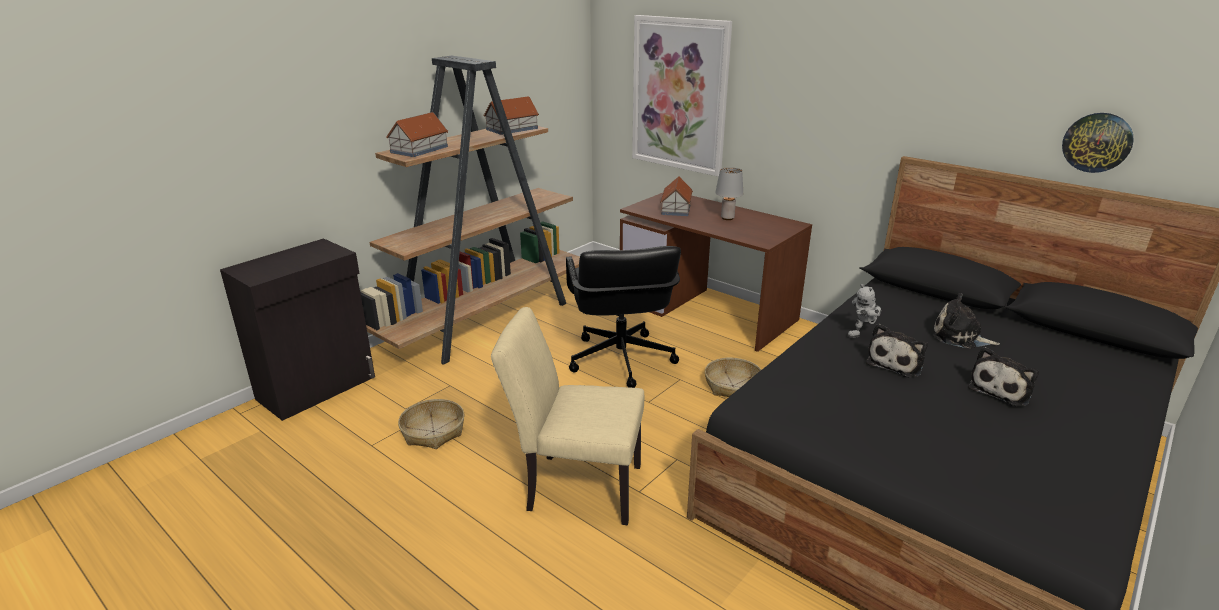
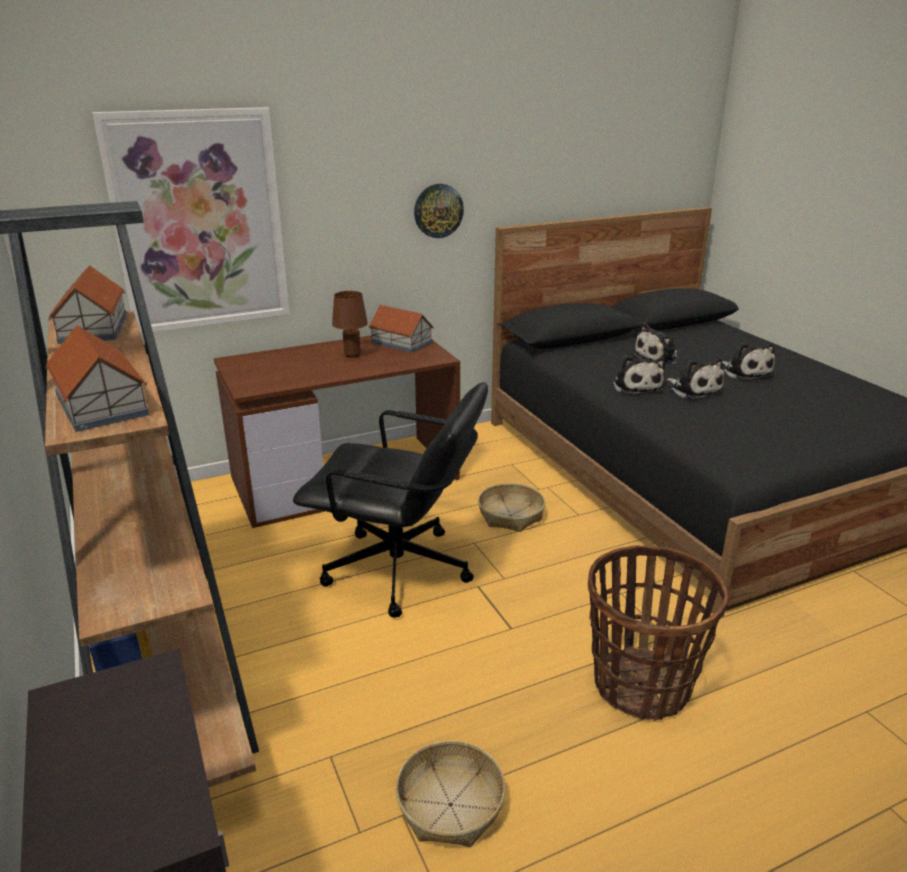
camera: 65 degrees left, 0 degrees up
(575, 486) = (641, 684): beige chair -> basket
(676, 208) = (284, 369): toy house -> toy house (401, 342)
(727, 218) = (352, 355): grey table lamp -> brown table lamp
(863, 335) = (636, 386): toy robot -> plush toy
(1097, 142) = (625, 178): wall clock -> wall clock (438, 210)

